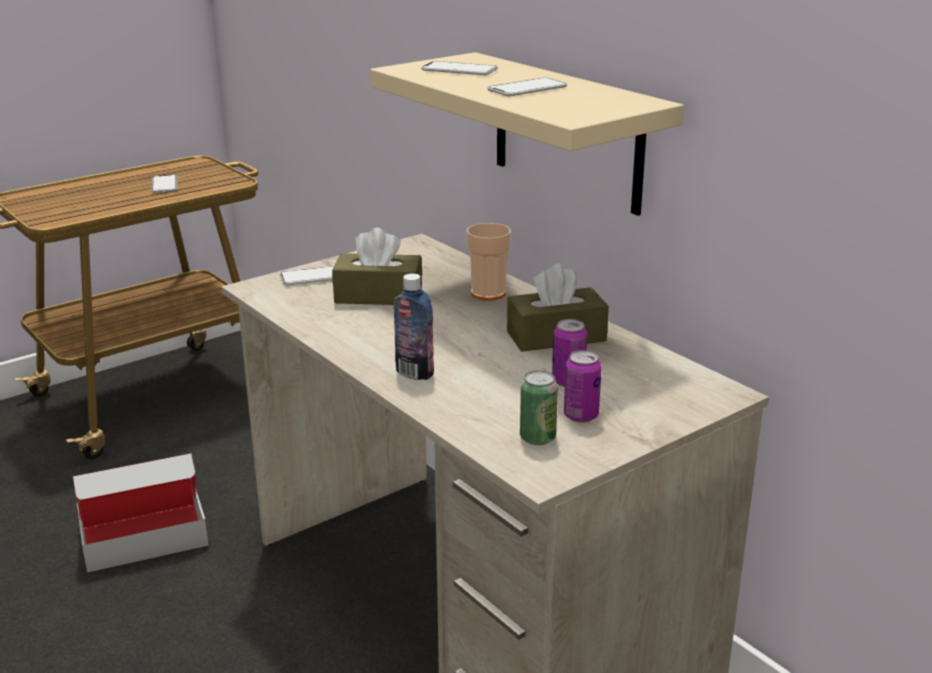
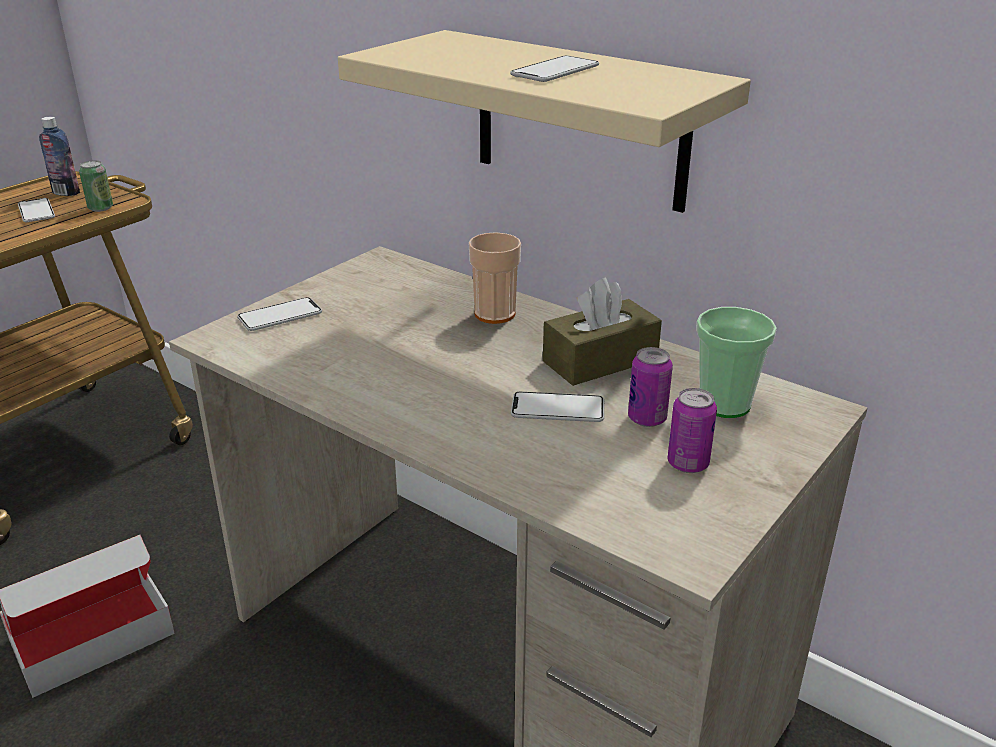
camera: 15 degrees left, 5 degrees up
(378, 295) = (370, 332): brown tissue box -> none
(414, 373) = (465, 433): bottle -> bottle (66, 193)
(459, 70) = (450, 52): phone -> phone (557, 409)
(537, 438) = (657, 503): can -> can (100, 208)
(642, 379) = (724, 404): none -> cup

